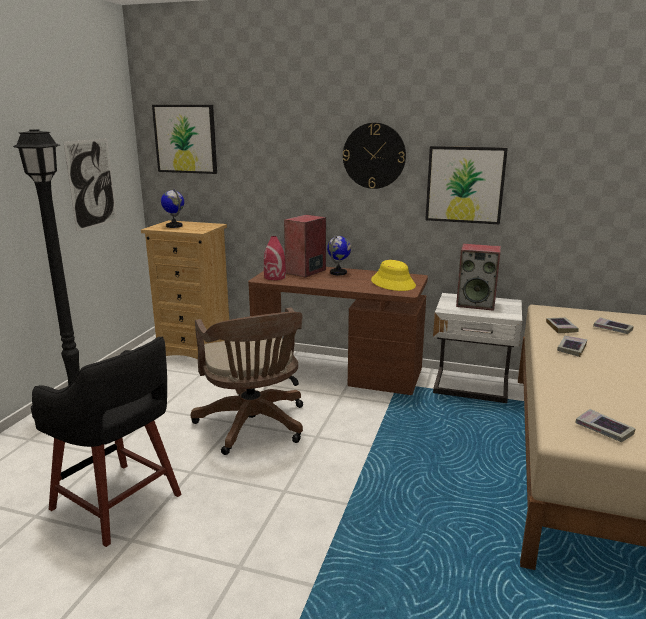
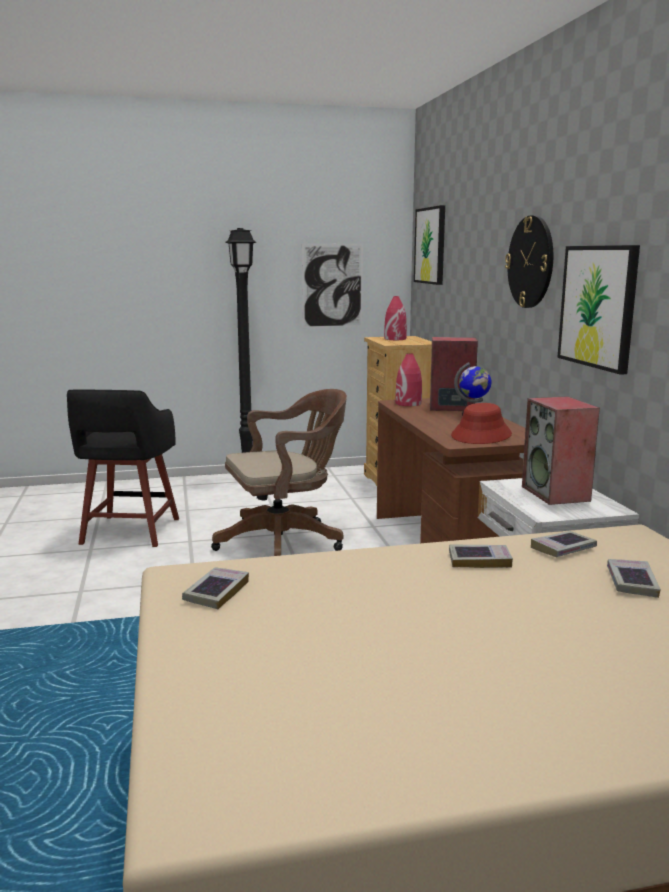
camera: 60 degrees right, 5 degrees down
(174, 226) = (395, 339): globe -> red vase
(254, 427) = (285, 542): brown office chair -> brown office chair turned 150 degrees counterclockwise
(393, 283) = (481, 435): yellow hat -> red hat

